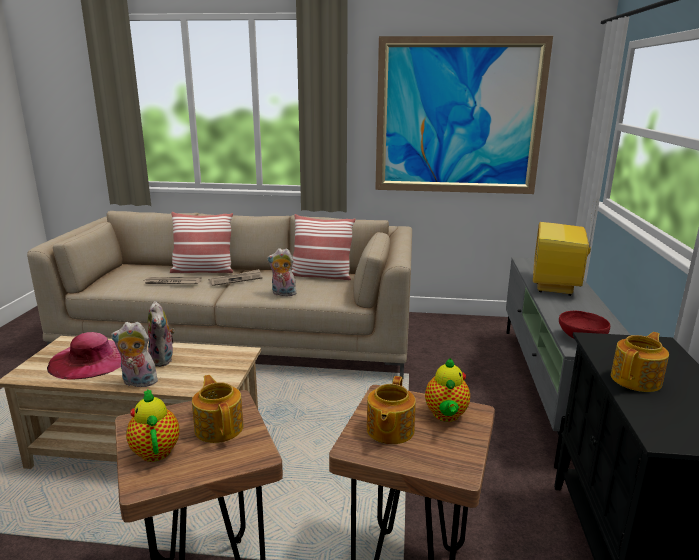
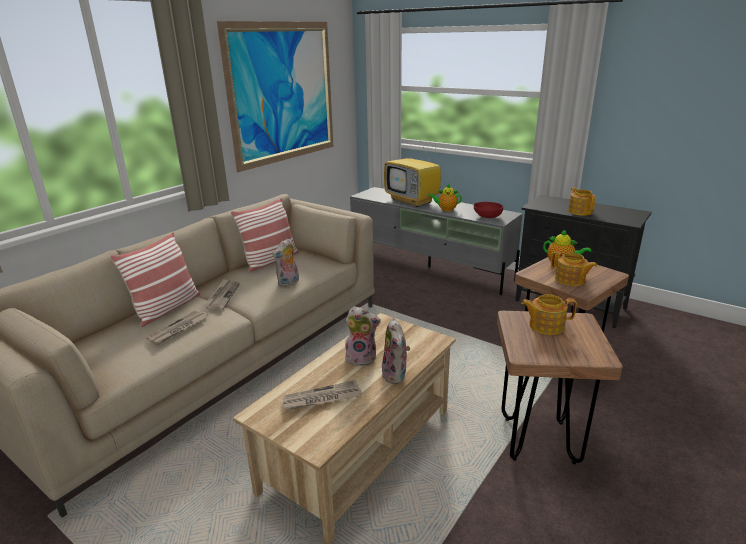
camera: 60 degrees left, 5 degrees up
(91, 359) = (321, 398): pink hat -> newspaper
(138, 383) = (396, 375): plush toy -> plush toy turned 45 degrees counterclockwise
(155, 449) = (564, 350): teapot -> teapot (445, 209)

